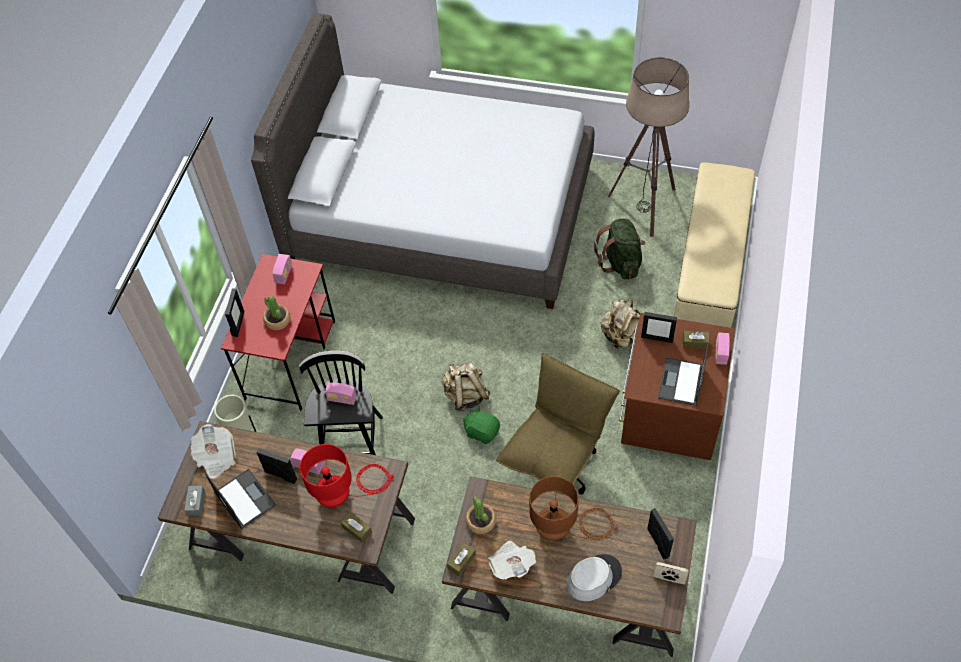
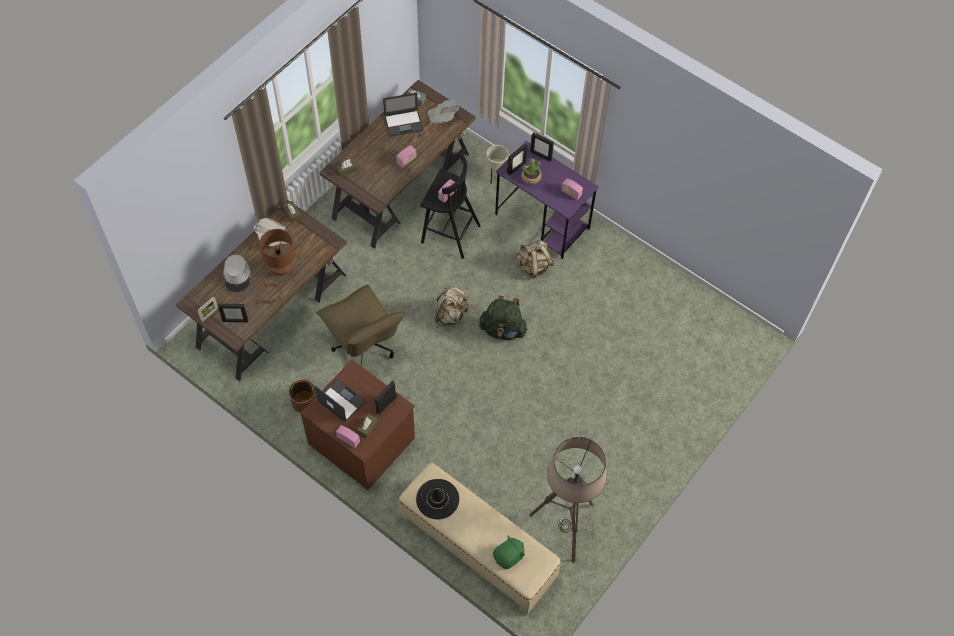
camera: 110 degrees right, 5 degrees up
(280, 476) = (408, 144): picture frame -> picture frame (516, 168)
(291, 358) = (543, 222): red desk -> purple desk
(349, 490) = (376, 175): red table lamp -> none
(440, 214) = (634, 367): grey bed -> none
(481, 521) = (311, 234): potted plant -> none
(482, 431) = (415, 312): green plush toy -> green plush toy (509, 556)
(620, 262) = (515, 476): green backpack -> green backpack (503, 330)
(621, 336) = (444, 439): beige backpack -> beige backpack (533, 266)
(664, 490) = (304, 401): none -> brown planter
(714, 272) = (437, 499): none -> black hat

